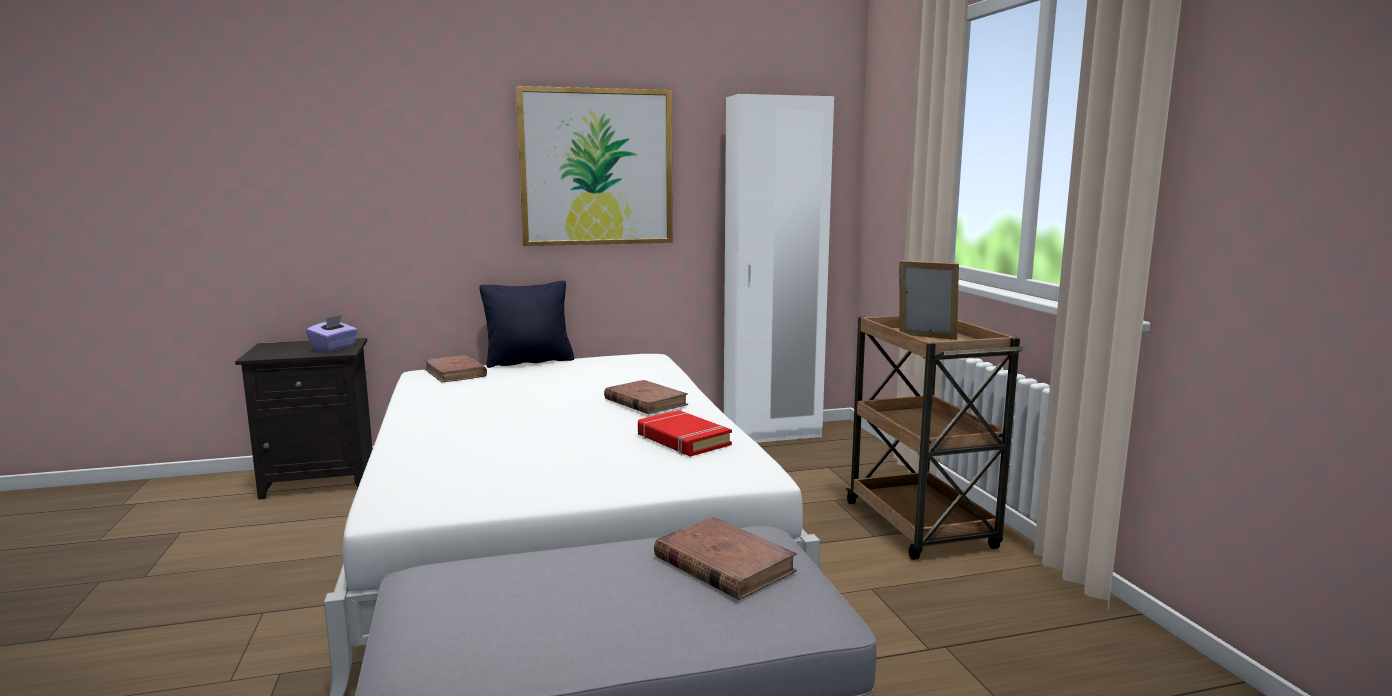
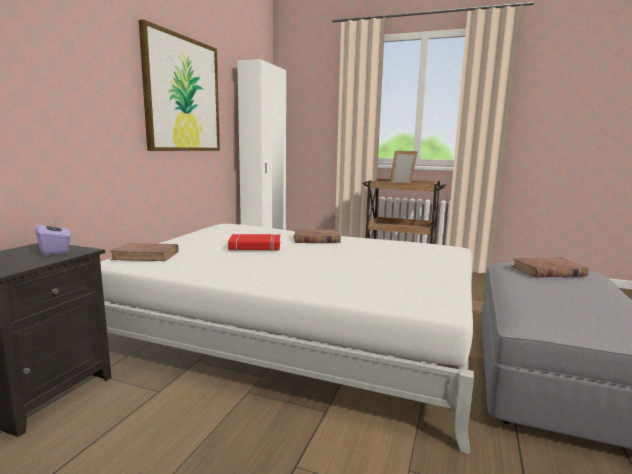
camera: 55 degrees left, 0 degrees up
(529, 362) = (168, 240): black pillow -> none
(683, 440) = (390, 246): red book -> red book (255, 246)

